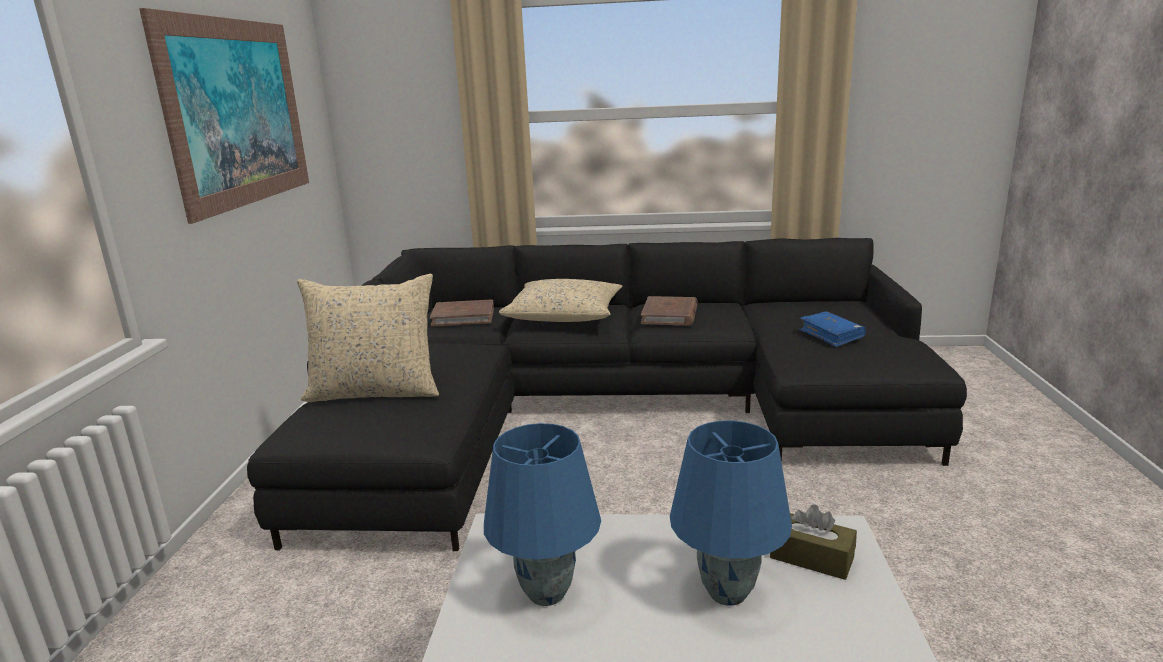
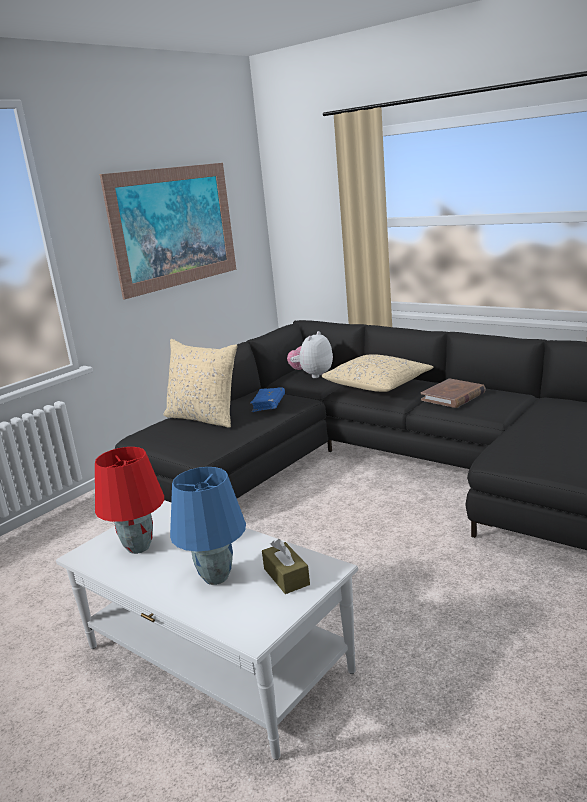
camera: 35 degrees right, 0 degrees up
(463, 316) = (312, 375): brown book -> plush toy
(548, 594) = (139, 548): blue table lamp -> red table lamp
(831, 335) = (558, 437): blue book -> blue book (268, 404)

